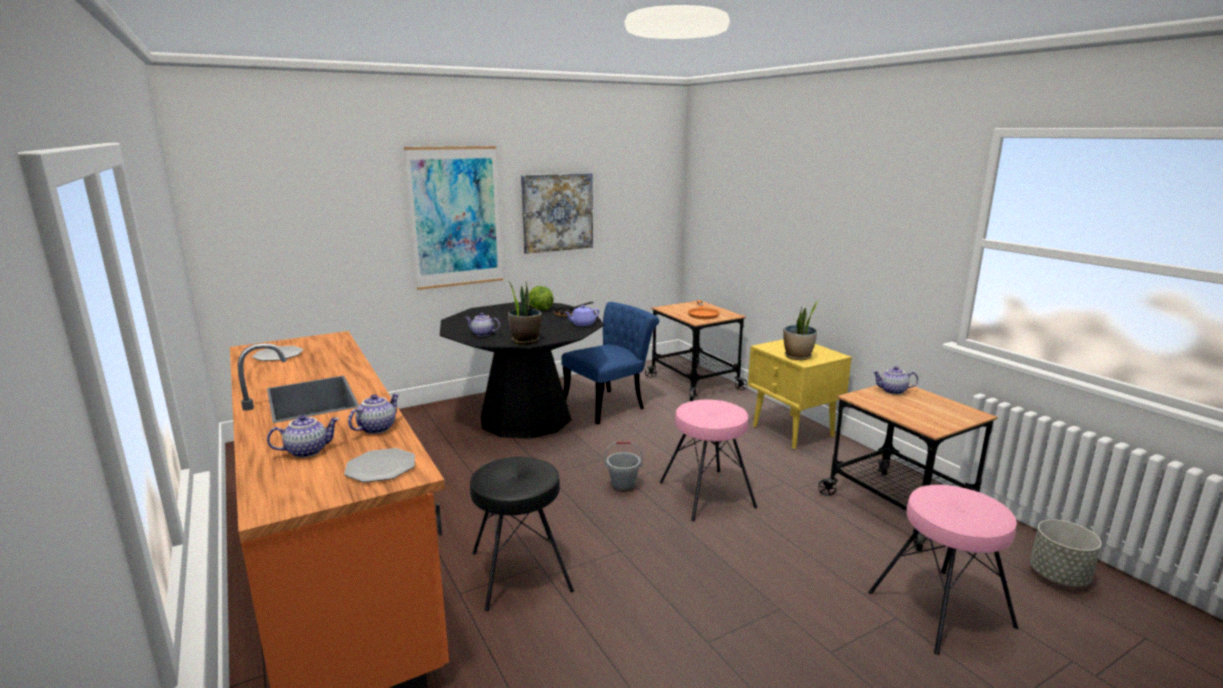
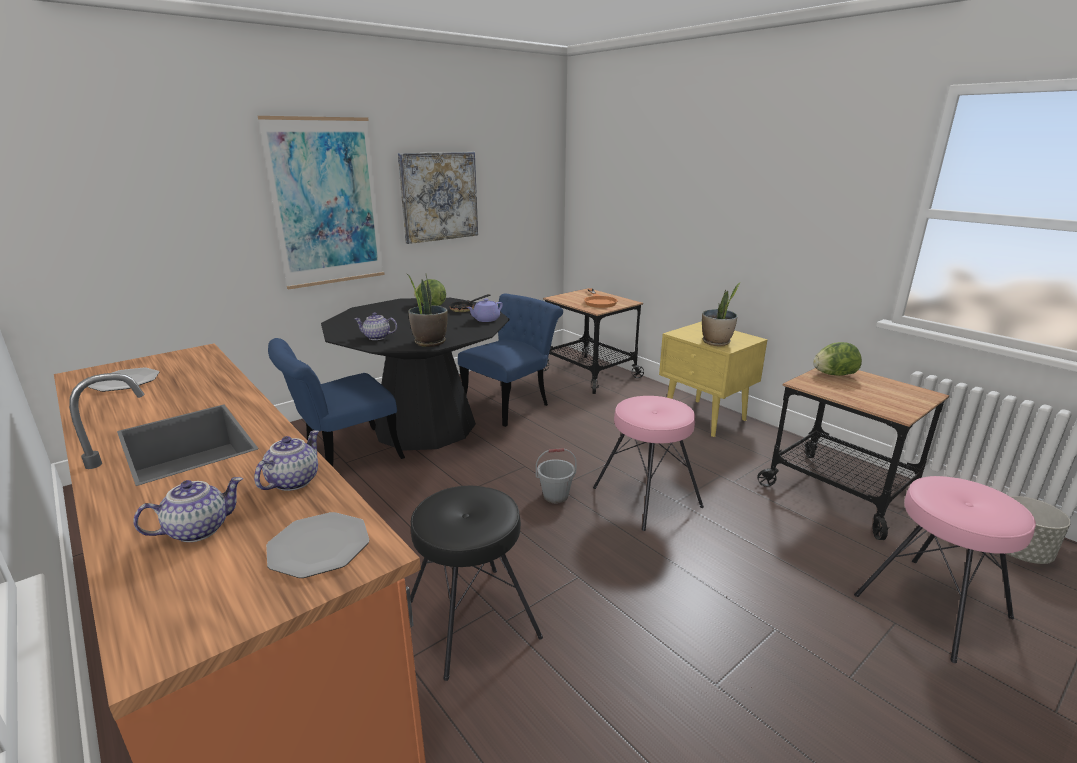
camera: 10 degrees left, 5 degrees up
(448, 438) = (342, 456): none -> blue chair
(893, 391) = (833, 374): teapot -> lettuce

